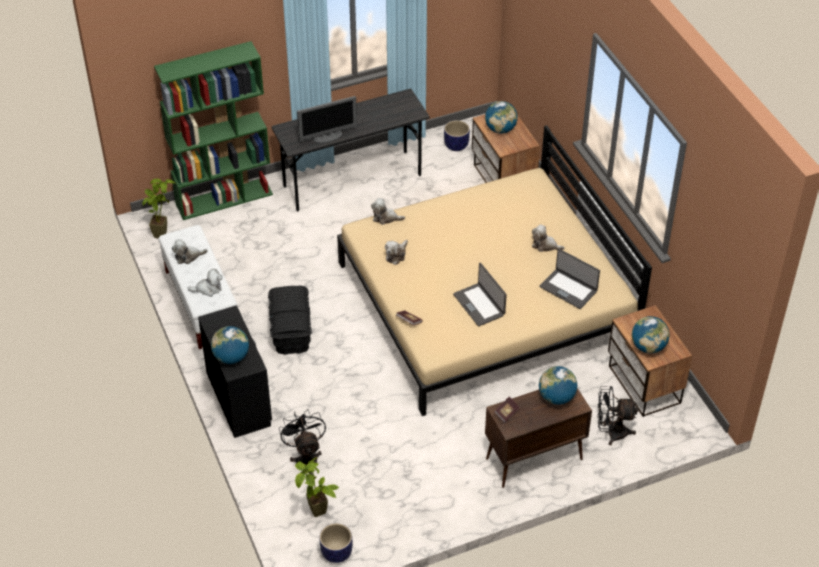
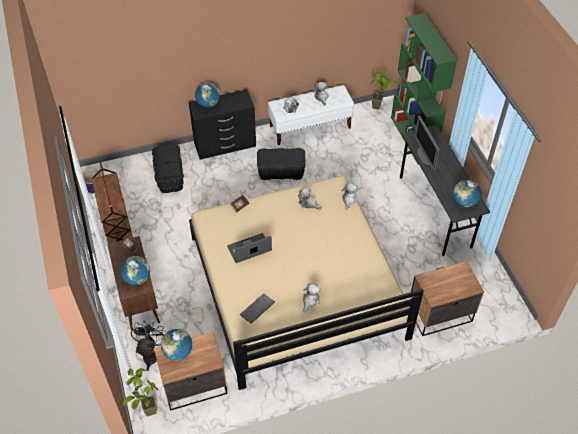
camera: 95 degrees right, 5 degrees up
(306, 459) = (169, 176): black fan -> black storage box
(318, 516) = (123, 180): potted plant -> potted plant (145, 411)
(412, 507) = (117, 227): none -> brown cart
(456, 145) = (482, 284): planter -> none
(500, 129) = (451, 279): globe -> globe (464, 202)
(568, 288) = (257, 309): laptop -> keyboard

